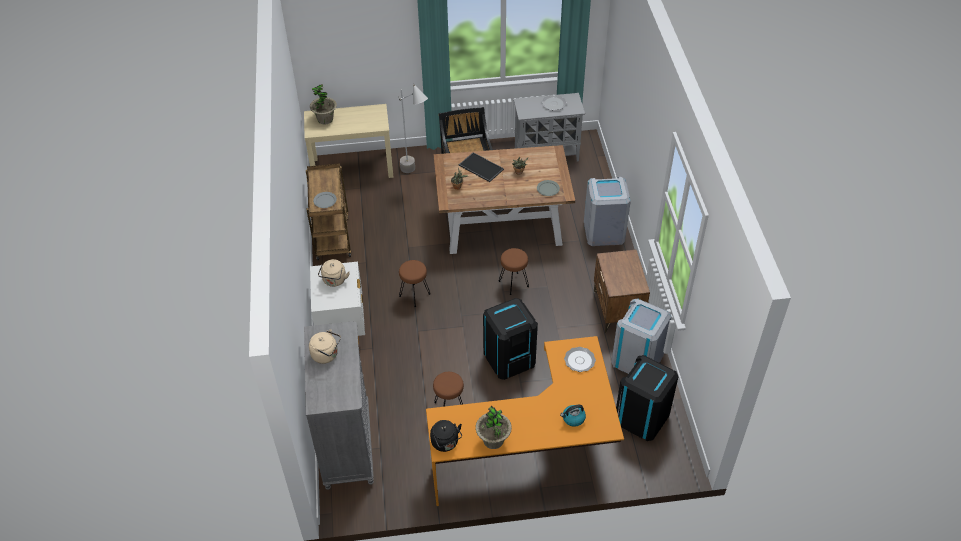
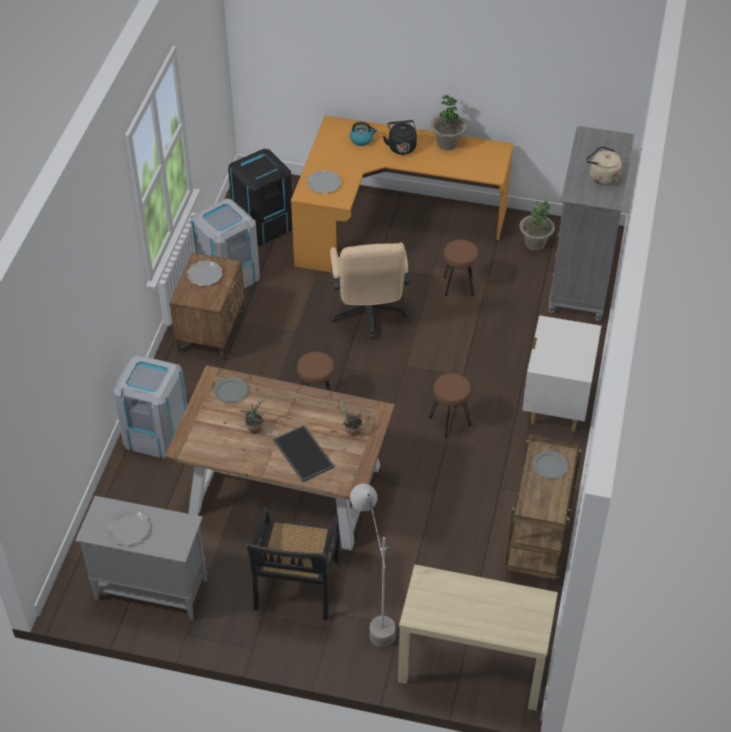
camera: 160 degrees left, 0 degrees up
(325, 119) = (513, 622): potted plant -> potted plant (535, 243)
(334, 281) = (564, 354): beige kettle -> none
(446, 443) = (494, 152): black kettle -> black kettle (401, 146)
(509, 358) = (368, 316): black trash can -> beige office chair
(627, 277) = (205, 274): none -> plate

